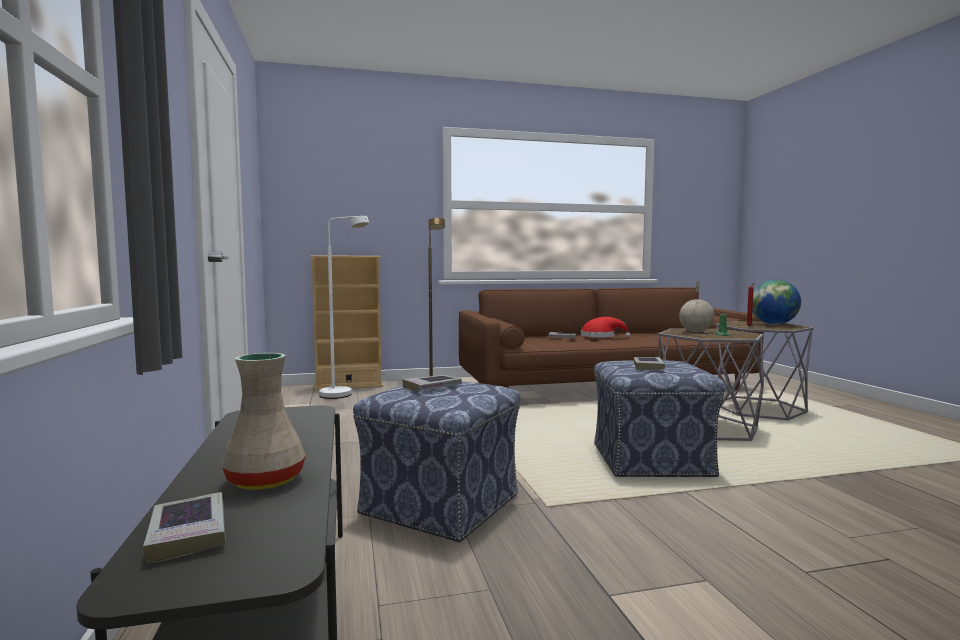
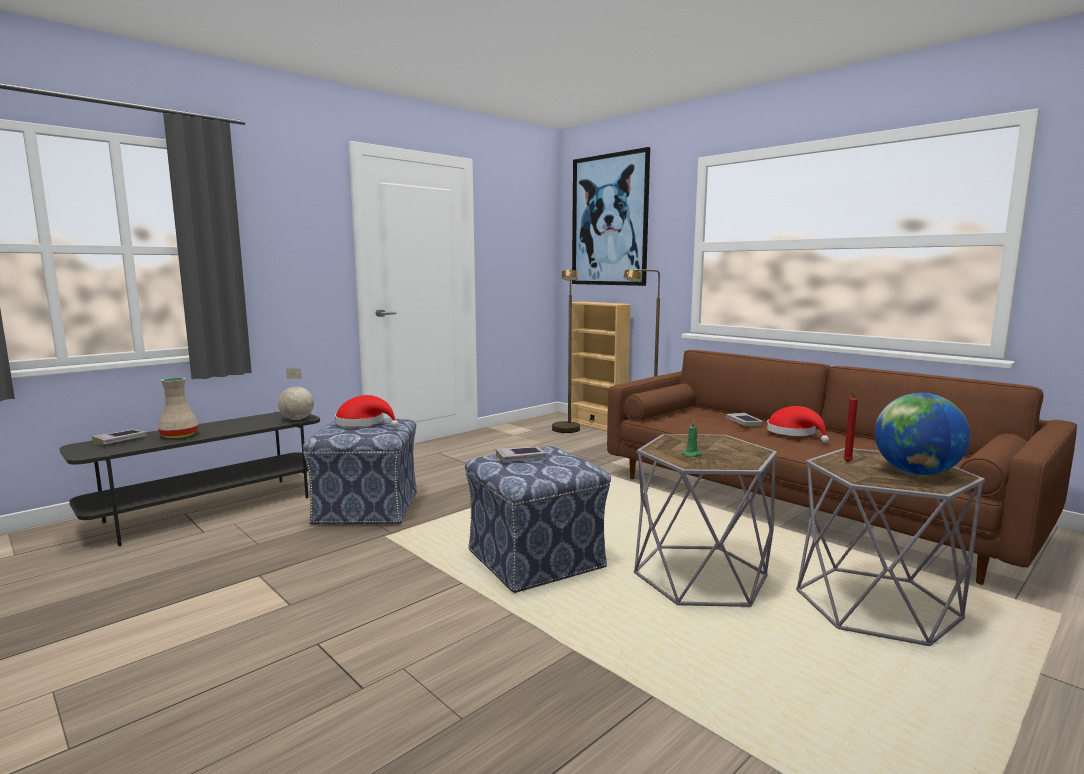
camera: 60 degrees right, 5 degrees up
(340, 171) = (609, 220): none -> picture
(342, 396) = (566, 431): white floor lamp -> brown floor lamp
(432, 387) = (364, 423): book -> red hat
(696, 332) = (705, 444): globe -> globe (297, 419)

